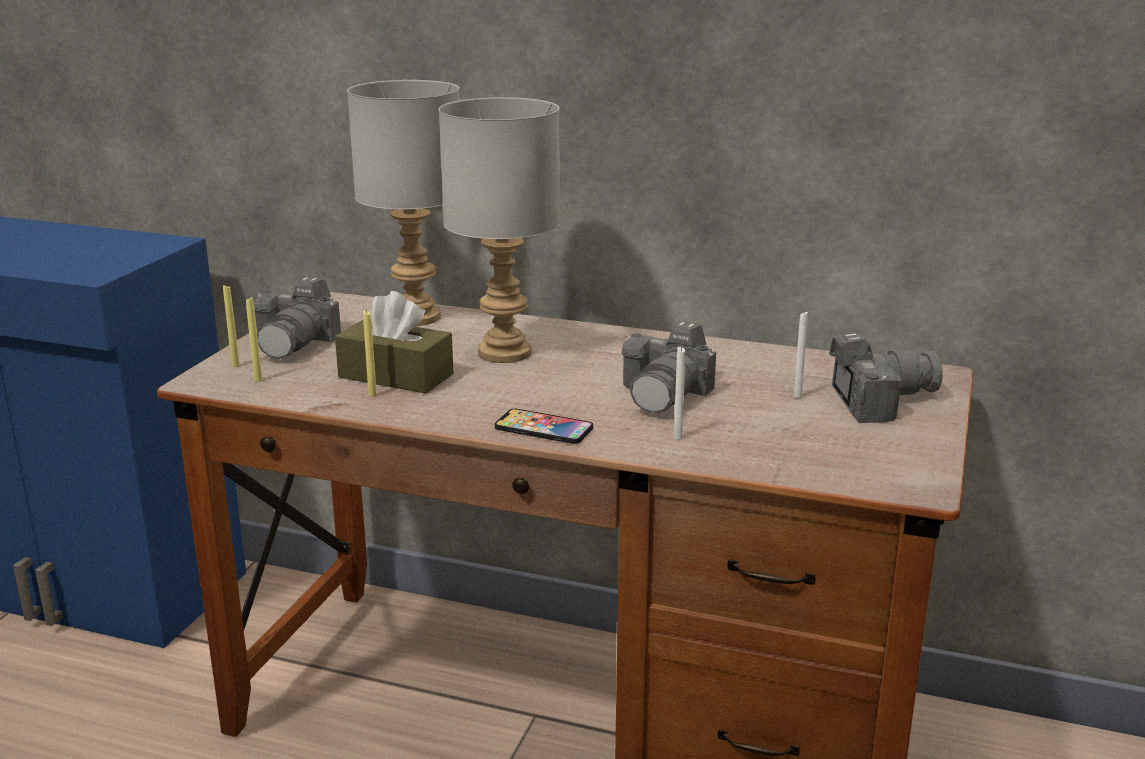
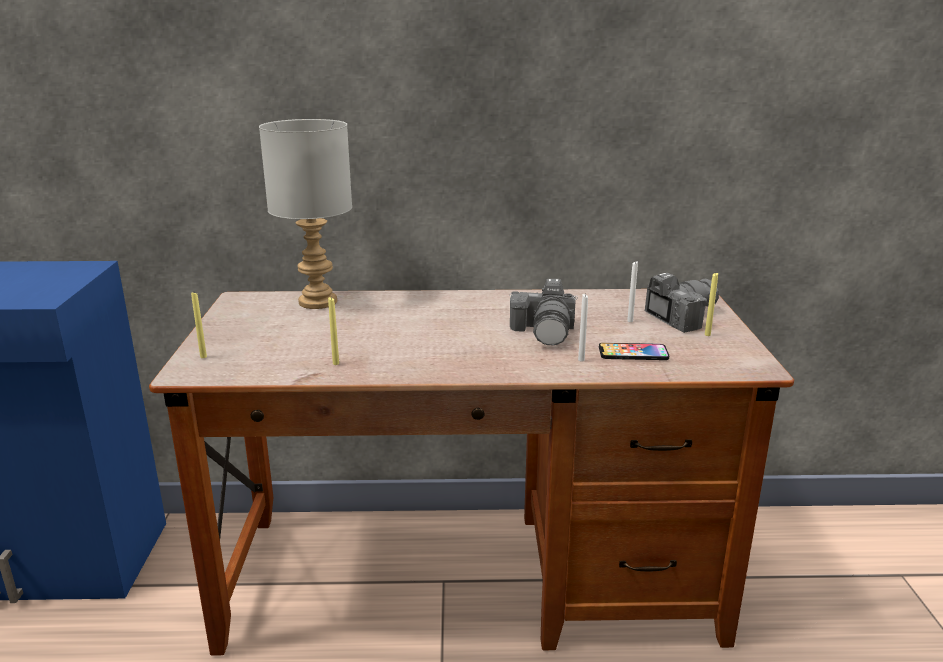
camera: 20 degrees left, 0 degrees up
(258, 380) = (232, 365): yellow candle -> yellow candle (707, 335)
(296, 343) = (239, 333): camera -> none
(396, 376) = (341, 346): brown tissue box -> none
(502, 353) = (406, 319): grey table lamp -> none
(543, 428) = (485, 368): phone -> phone (633, 353)

